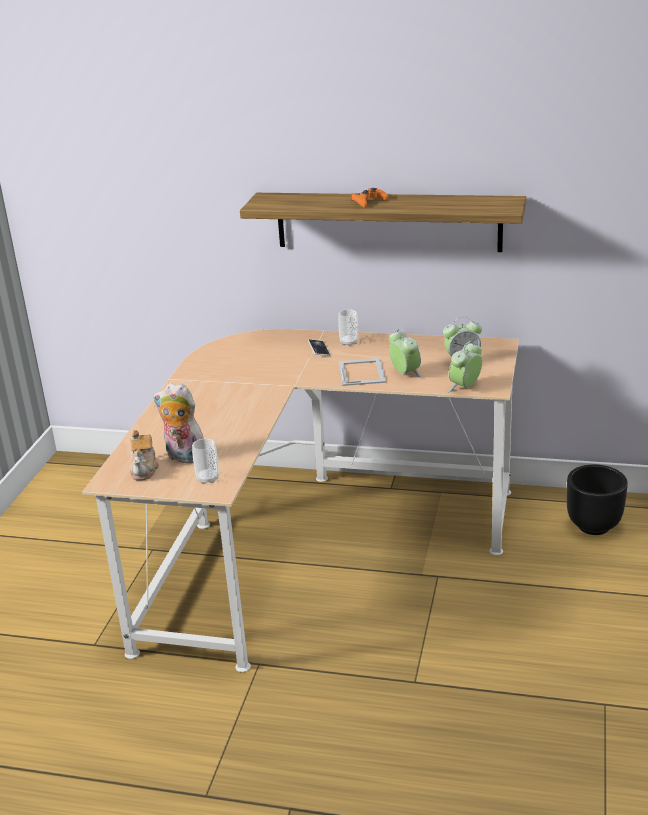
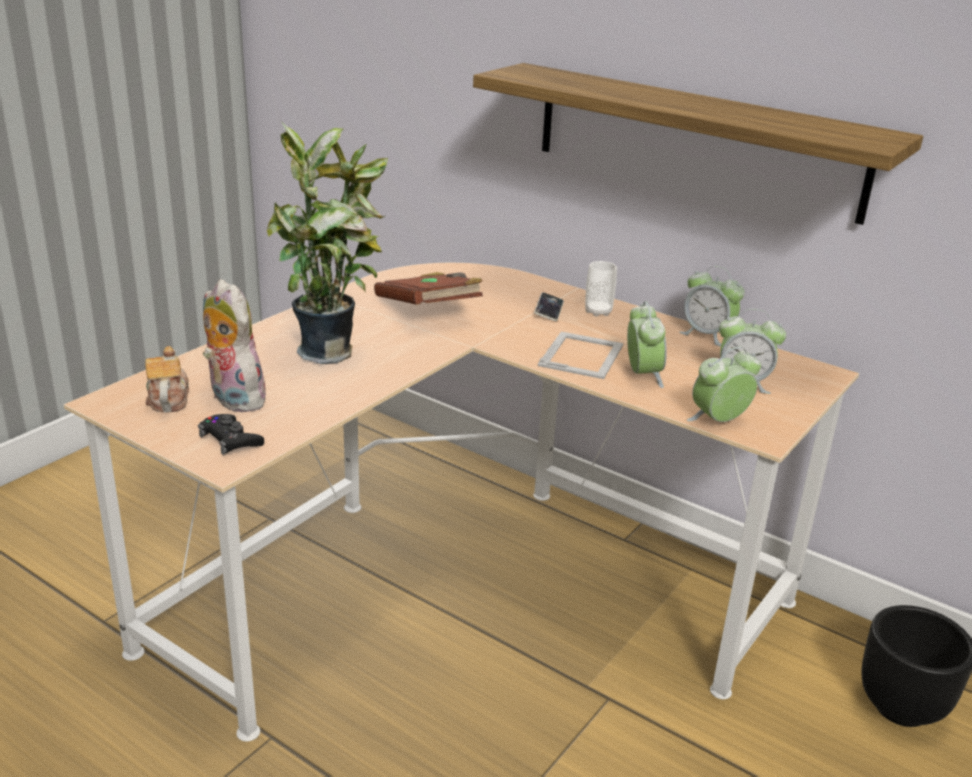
camera: 20 degrees right, 0 degrees up
(144, 469) = (168, 399): teapot -> teapot turned 150 degrees clockwise
(208, 479) = (230, 440): cup -> black game controller
(213, 413) = (332, 352): none -> potted plant
(246, 371) = (429, 310): none -> brown book
(369, 201) = (663, 97): orange game controller -> none
(422, 339) = (707, 335): none -> alarm clock

